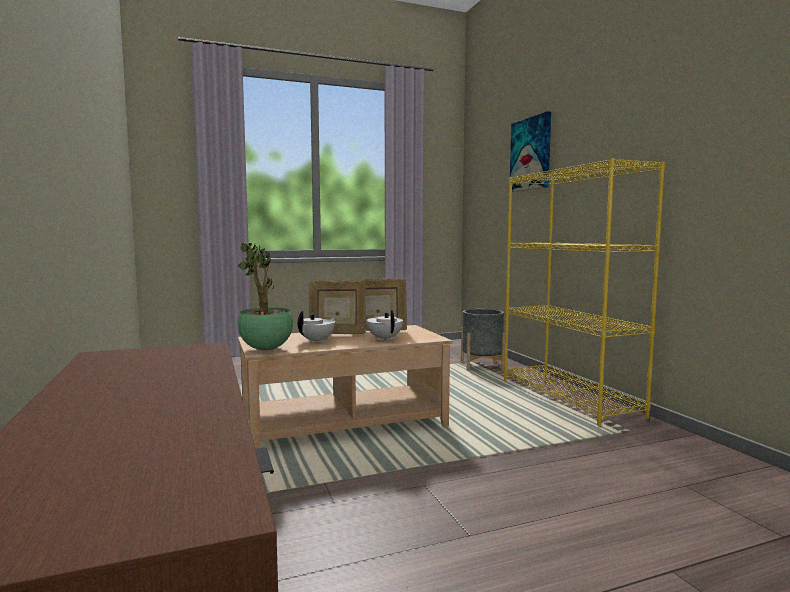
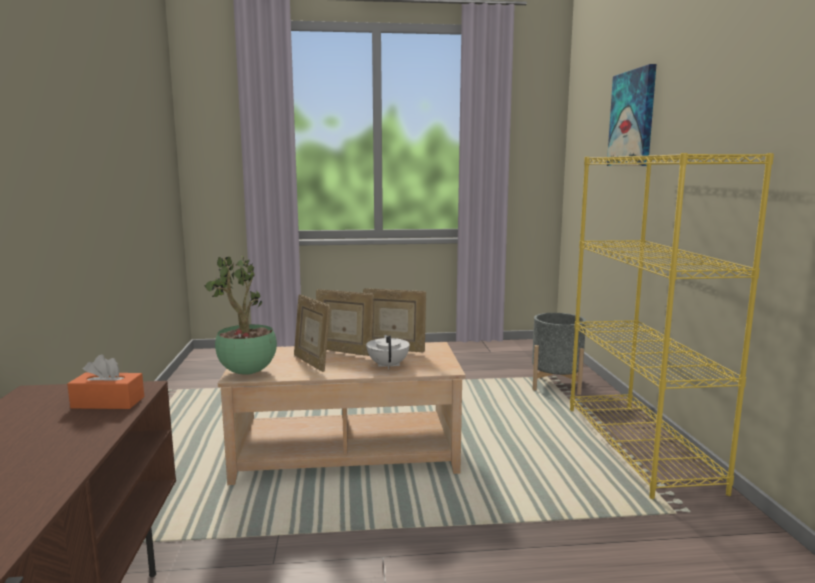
camera: 15 degrees right, 5 degrees up
(191, 355) = (108, 402): none -> orange tissue box
(317, 341) = (311, 363): white teapot -> picture frame

